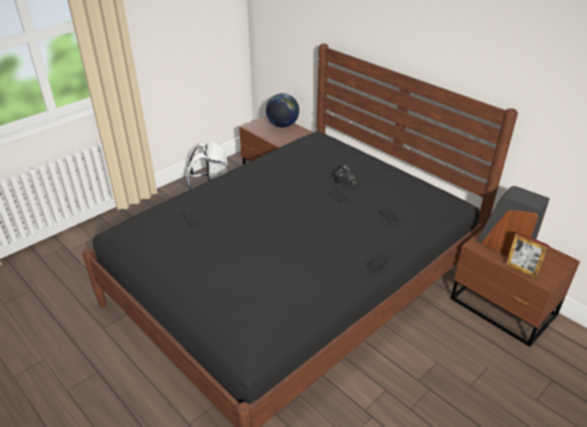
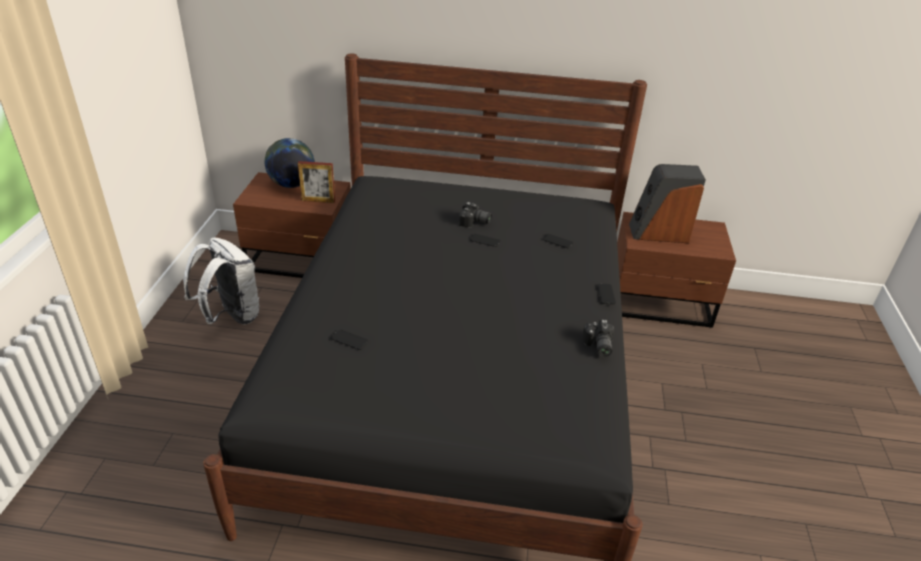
camera: 40 degrees left, 0 degrees up
(327, 290) = (597, 346): none -> camera
(521, 270) = (696, 250): picture frame -> picture frame (318, 200)

